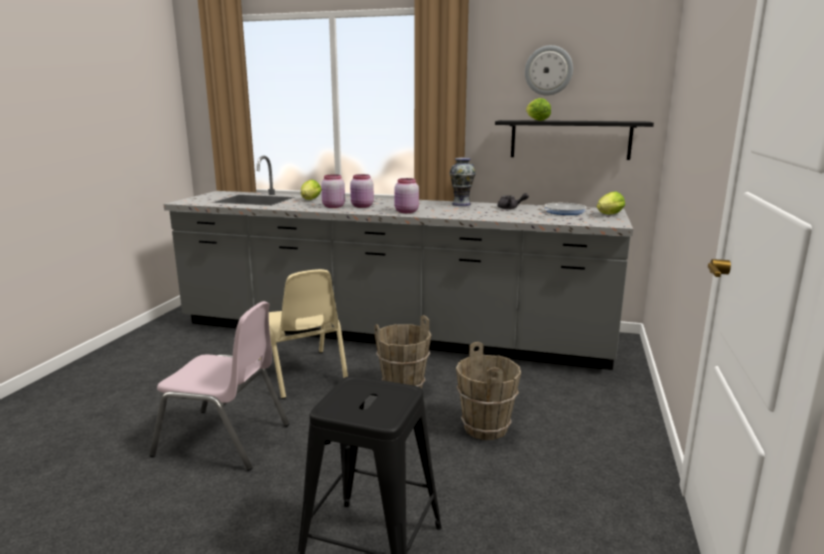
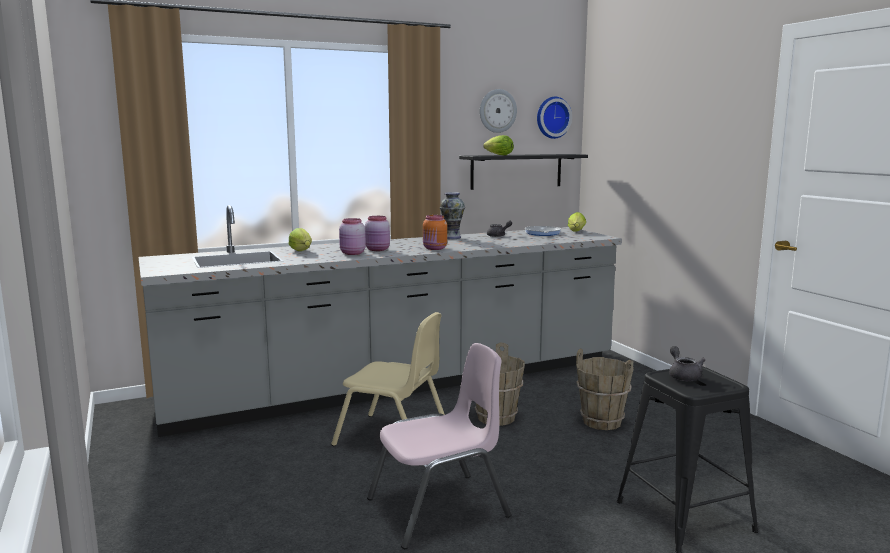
camera: 40 degrees left, 5 degrees down
(371, 391) = (683, 376): none -> grey teapot
(406, 212) = (435, 248): pink jar -> orange jar
(624, 77) = (552, 117): none -> wall clock

